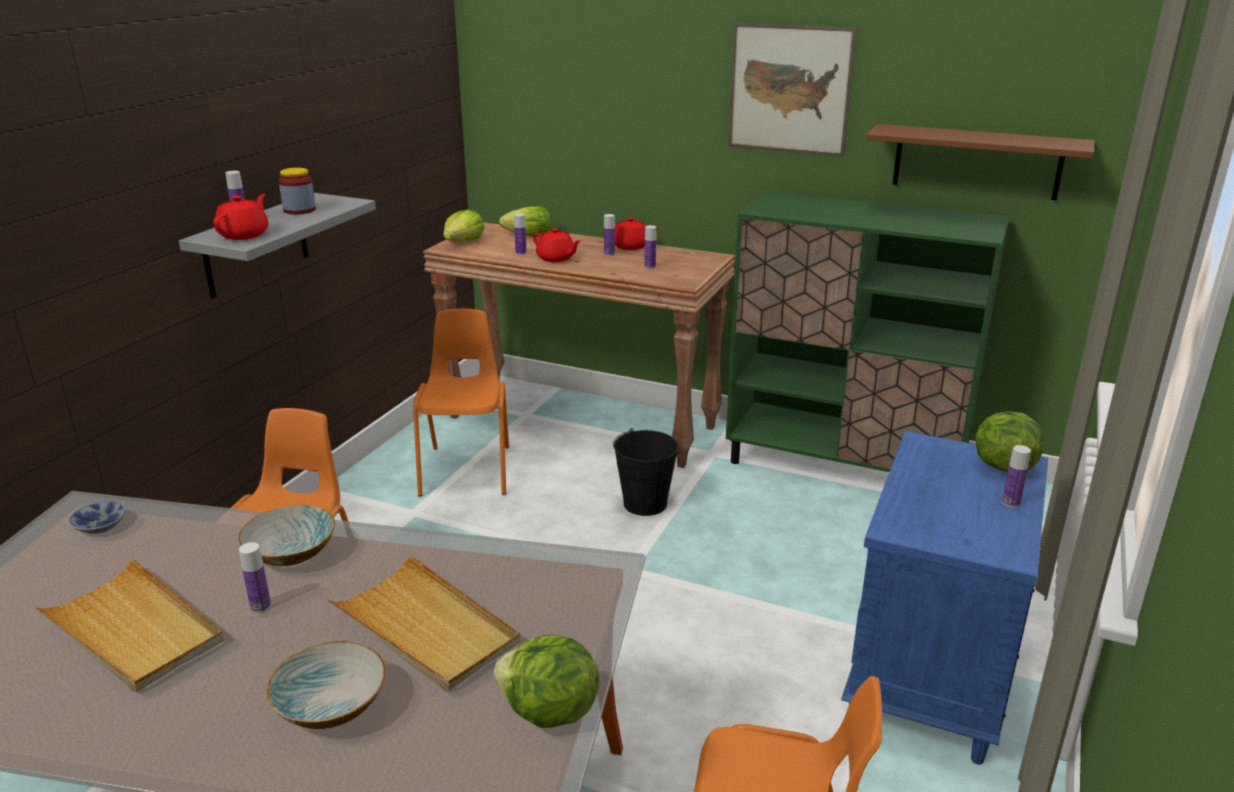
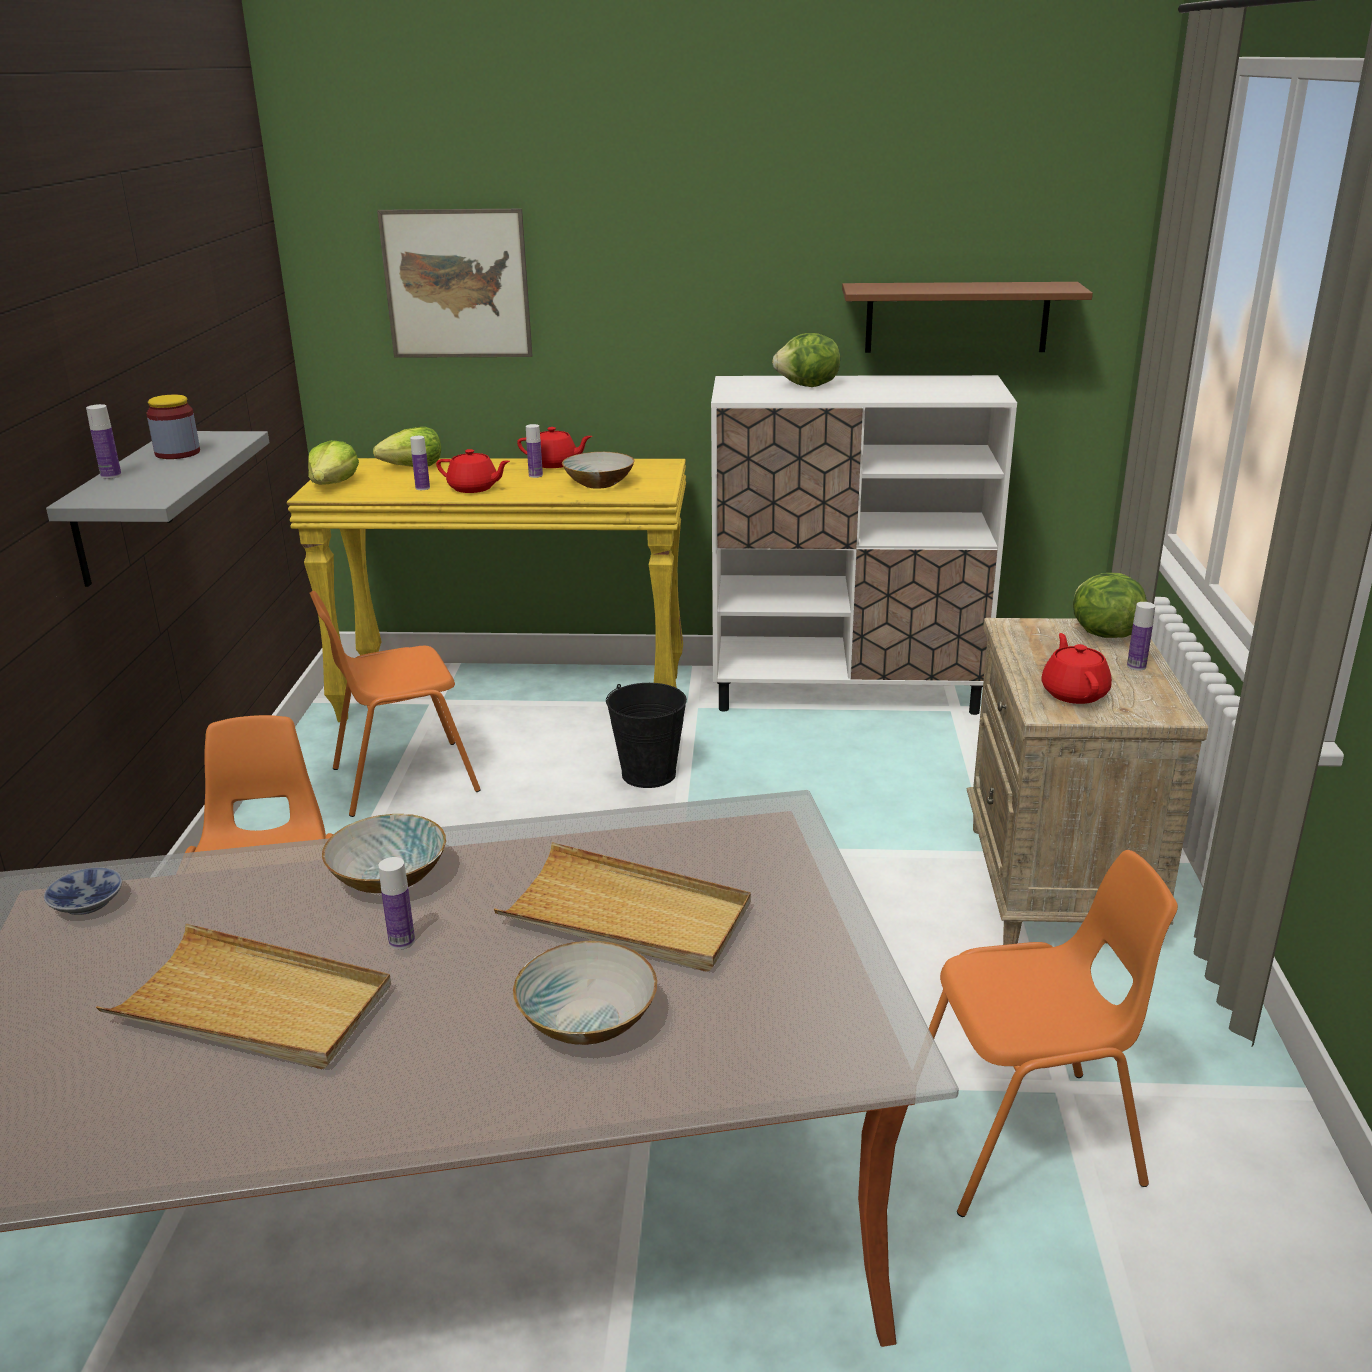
camera: 20 degrees left, 0 degrees up
(244, 235) = (138, 490): red teapot -> red teapot (1074, 693)
(468, 470) = (403, 779): orange chair -> orange chair turned 90 degrees counterclockwise
(549, 713) = (837, 963): lettuce -> lettuce (808, 386)
(582, 422) = (514, 697): brown console table -> yellow console table
(650, 267) = (598, 483): bottle -> bowl
(789, 89) = (735, 250): picture -> picture (457, 284)
(844, 466) = (847, 691): green cabinet -> white cabinet
(929, 681) = (1058, 887): blue nightstand -> beige nightstand

